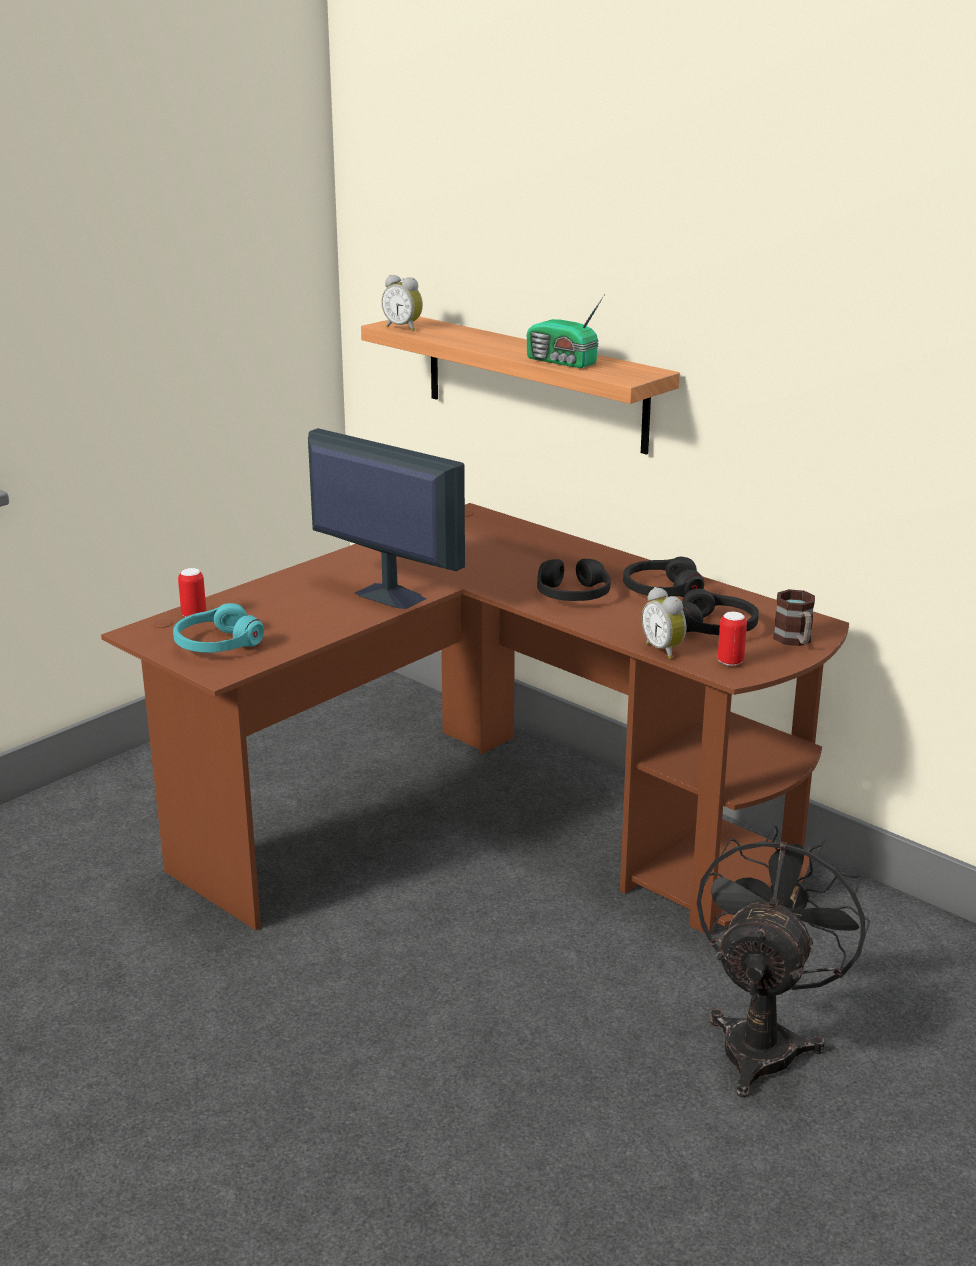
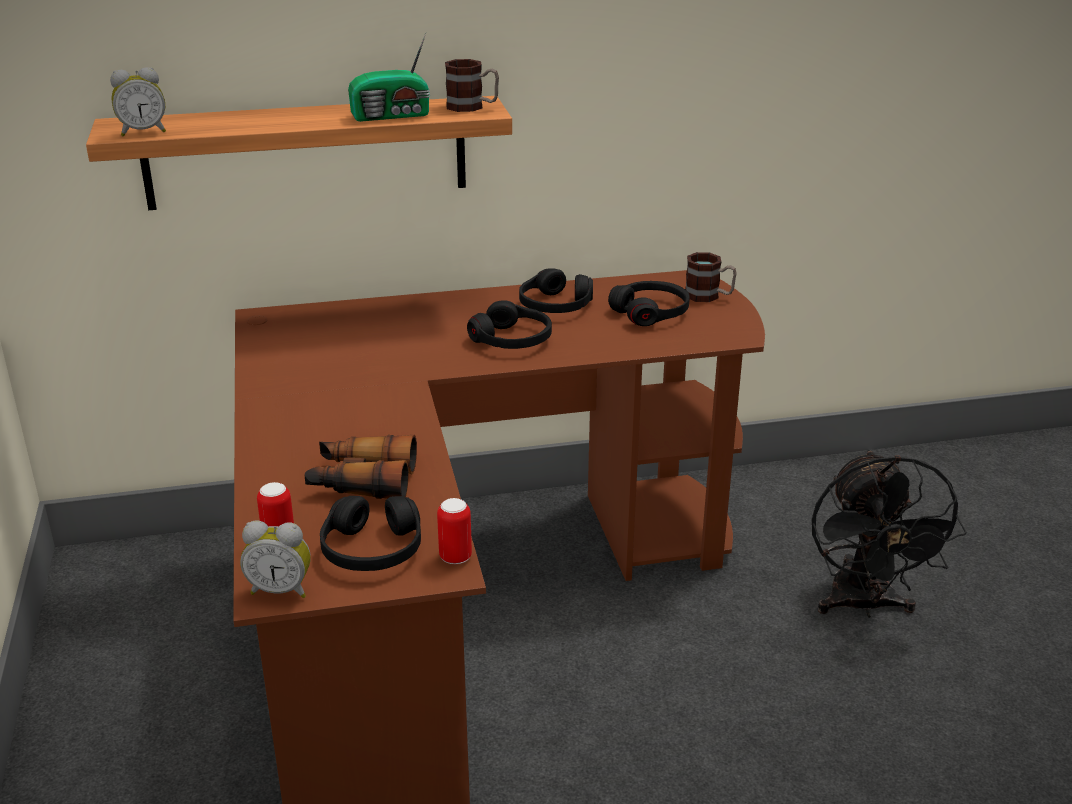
camera: 55 degrees left, 5 degrees up
(217, 644) = (372, 549): turquoise headphones -> black headphones
(294, 615) = (362, 481): none -> binoculars
(388, 595) = (389, 418): monitor -> none
(630, 373) = (472, 107): none -> mug
(665, 650) = (667, 344): alarm clock -> alarm clock (281, 589)
(730, 662) = (717, 330): can -> can (455, 557)
(764, 1041) = (864, 606): black fan -> black fan turned 150 degrees counterclockwise

